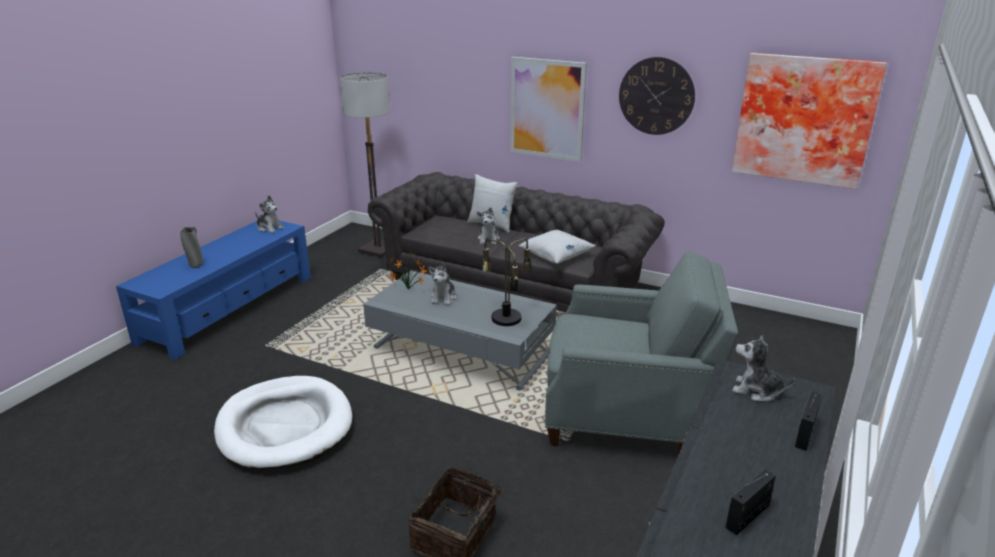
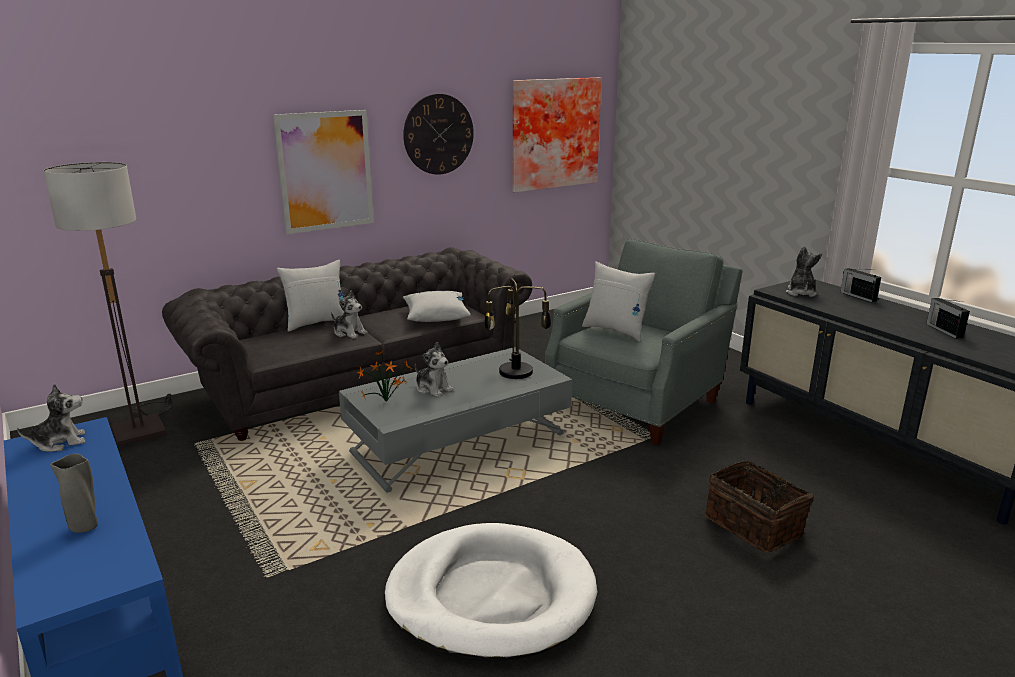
camera: 60 degrees left, 5 degrees down
(600, 330) = (615, 331): none -> grey pillow
(756, 391) = (800, 293): plush toy -> plush toy turned 135 degrees clockwise

